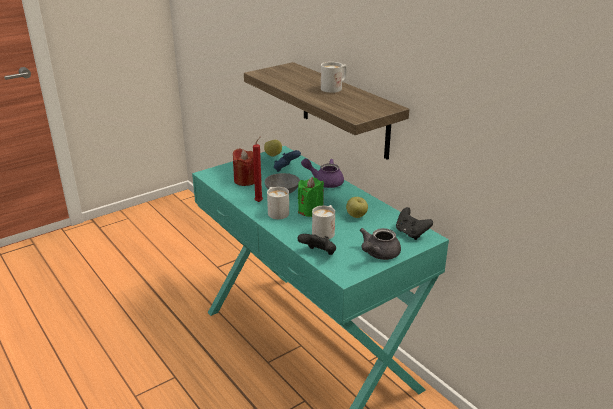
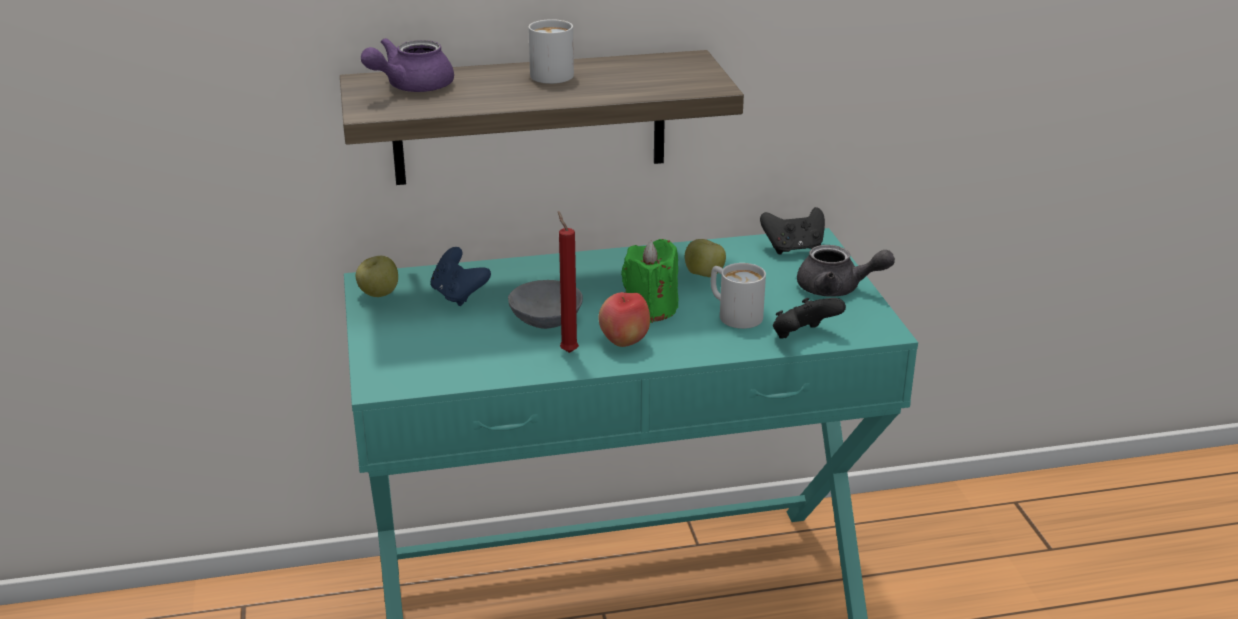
camera: 65 degrees left, 0 degrees up
(245, 180) = (461, 347): red candle -> none
(276, 211) = (624, 343): white mug -> apple
(324, 182) = (552, 271): purple teapot -> purple teapot (411, 87)
(378, 254) = (837, 289): grey teapot -> grey teapot turned 45 degrees counterclockwise

